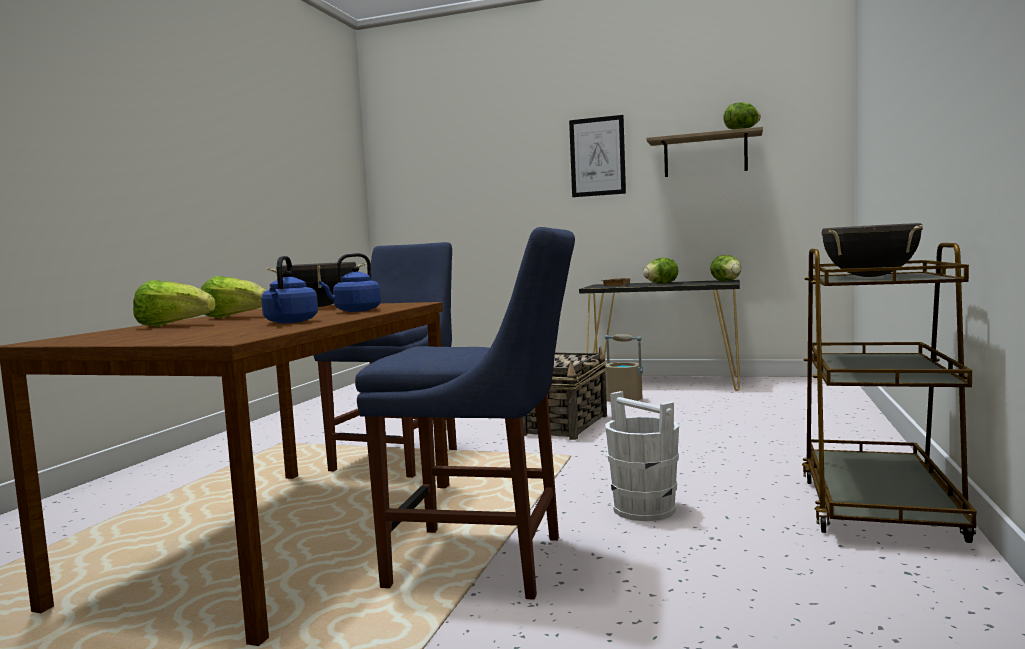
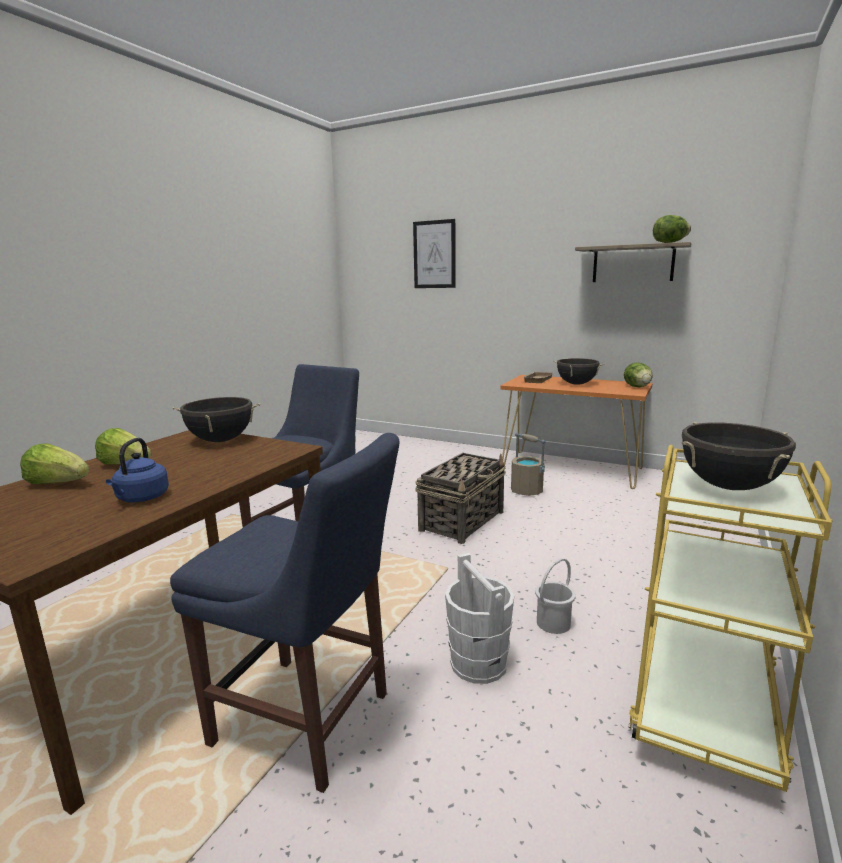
camera: 10 degrees right, 10 degrees up
(355, 311) = (227, 466): blue kettle -> none
(597, 156) = (532, 259): picture -> picture (434, 254)
(661, 284) = (576, 384): lettuce -> black cooking pot
(664, 382) = (571, 469): black console table -> orange console table
(705, 478) = (552, 623): none -> white bucket
(878, 507) = (704, 702): brown cart -> yellow cart

